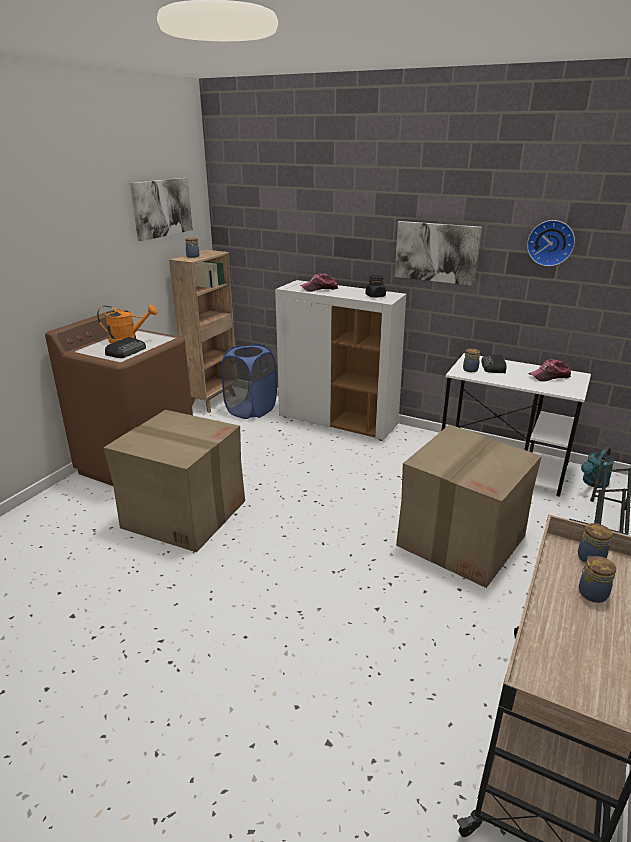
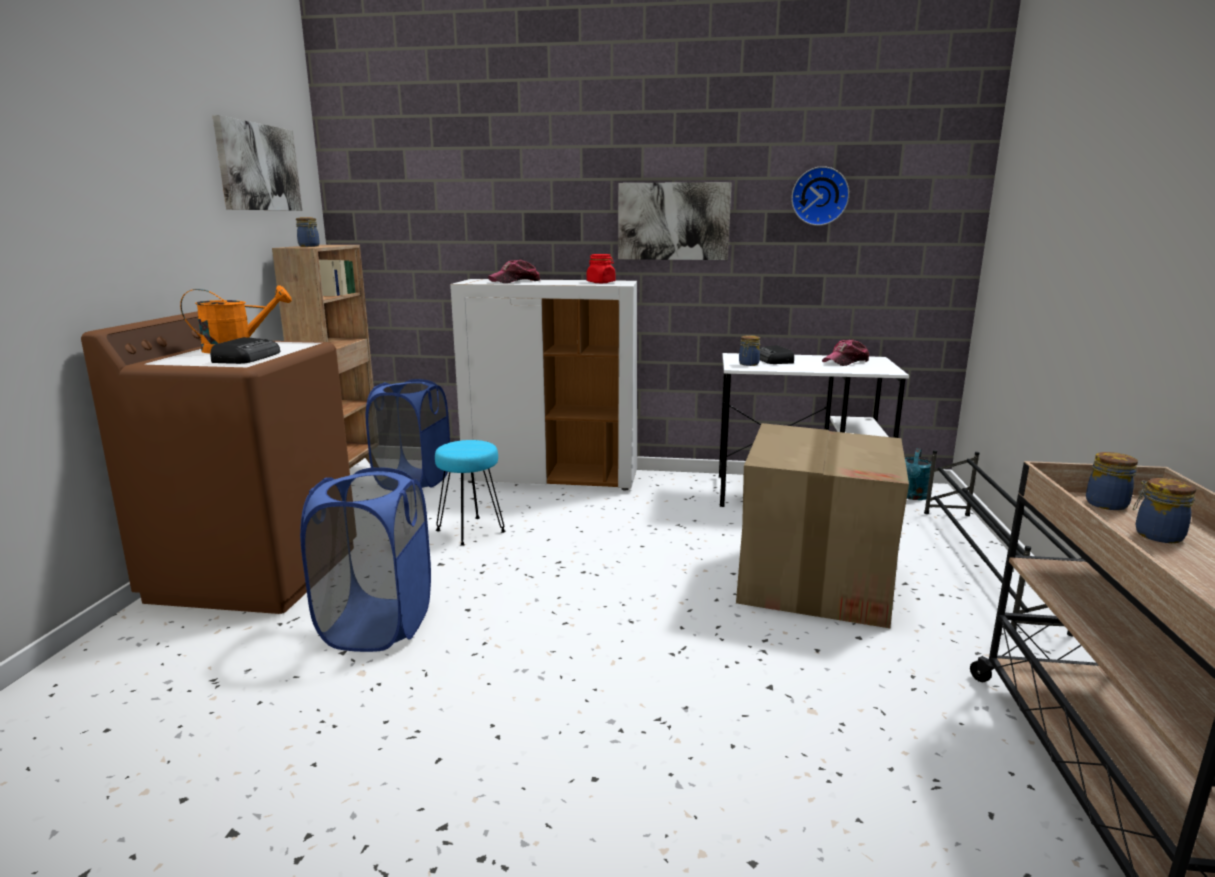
camera: 20 degrees left, 10 degrees down
(183, 513) = (377, 625): cardboard box -> blue laundry basket
(266, 456) = (471, 531): none -> turquoise stool
(375, 296) = (601, 282): black jar -> red jar

